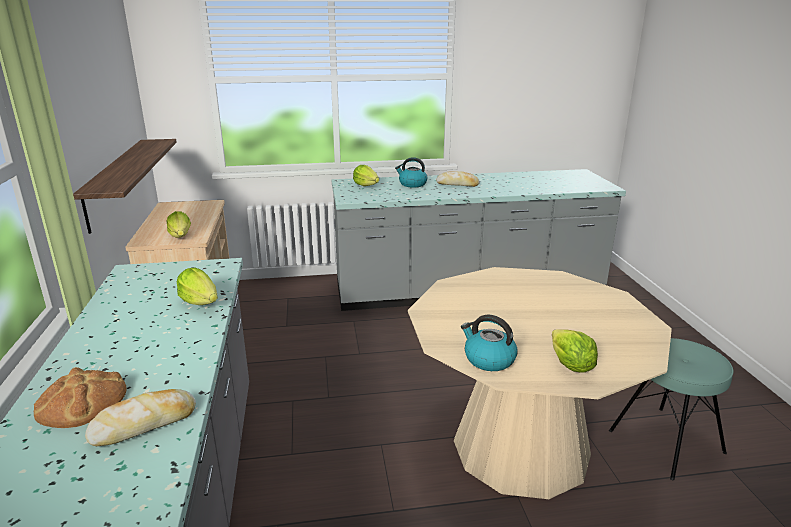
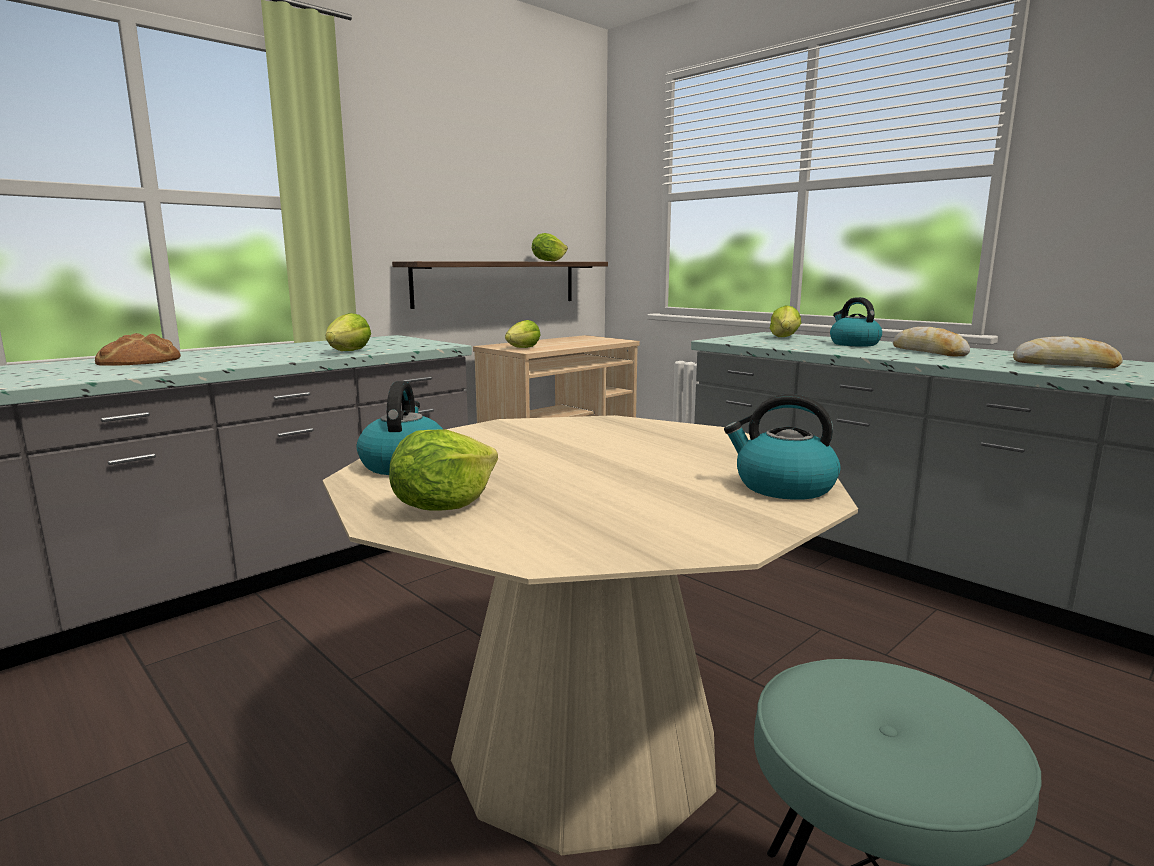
camera: 55 degrees right, 10 degrees down
(144, 150) = (548, 261): none -> lettuce
(144, 424) = (104, 372): bread -> bread (1065, 365)
(595, 293) = (783, 487): none -> kettle

